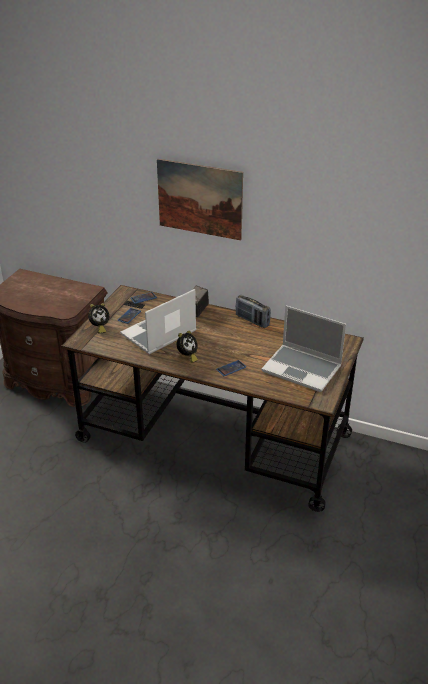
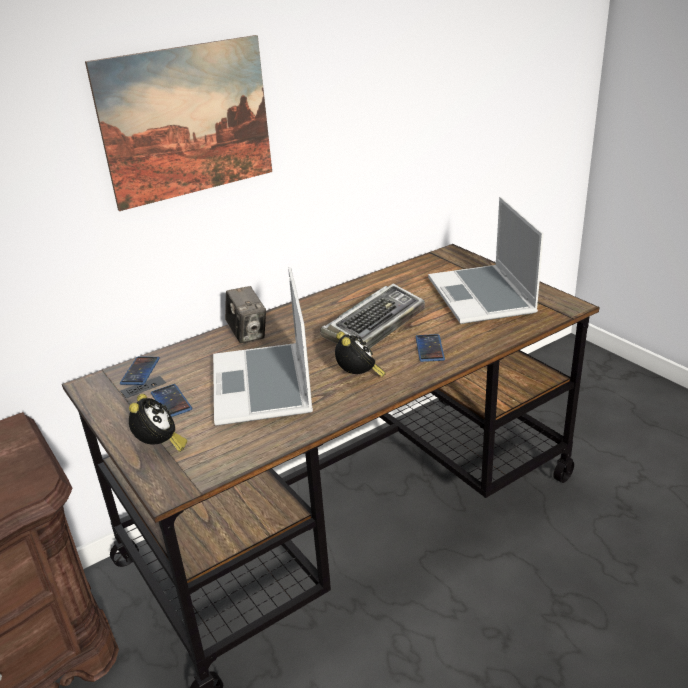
camera: 55 degrees left, 5 degrees down
(239, 344) = (375, 324): none -> keyboard
(252, 320) = (329, 299): radio -> none
(303, 369) = (482, 297): laptop -> laptop turned 105 degrees clockwise

